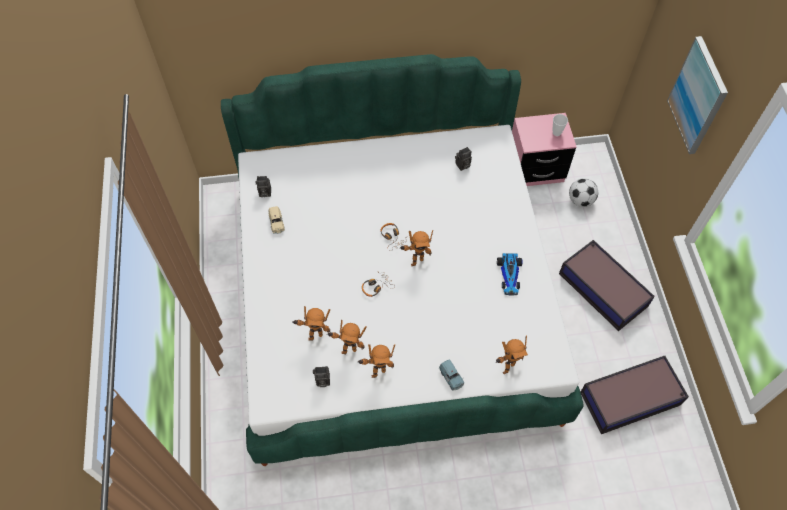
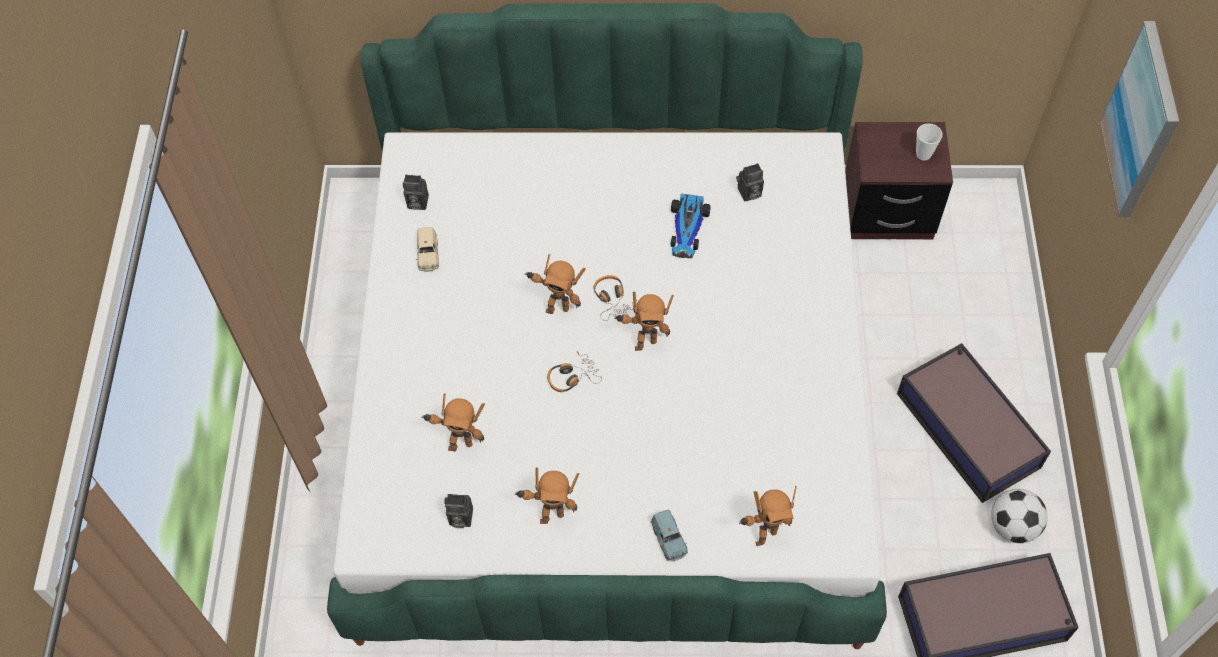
camera: 10 degrees right, 0 degrees up
(348, 349) = (510, 473): toy robot -> toy robot (557, 307)
(510, 275) = (796, 386): toy car -> toy car (688, 229)
(535, 169) = (887, 212): pink nightstand -> brown nightstand
(580, 200) = (956, 274): football -> football (1013, 526)

